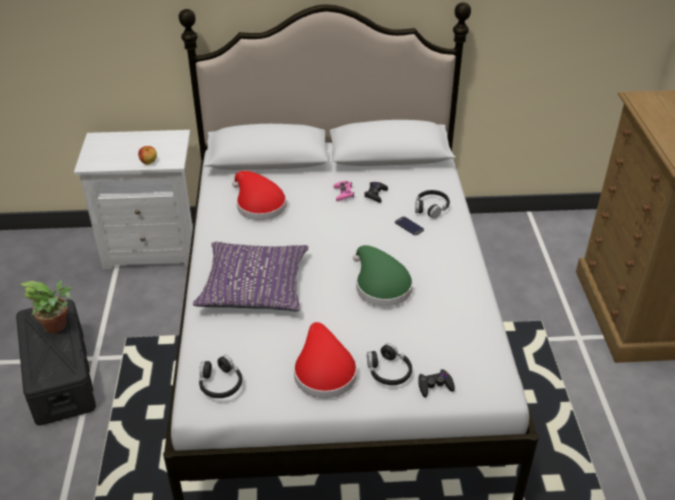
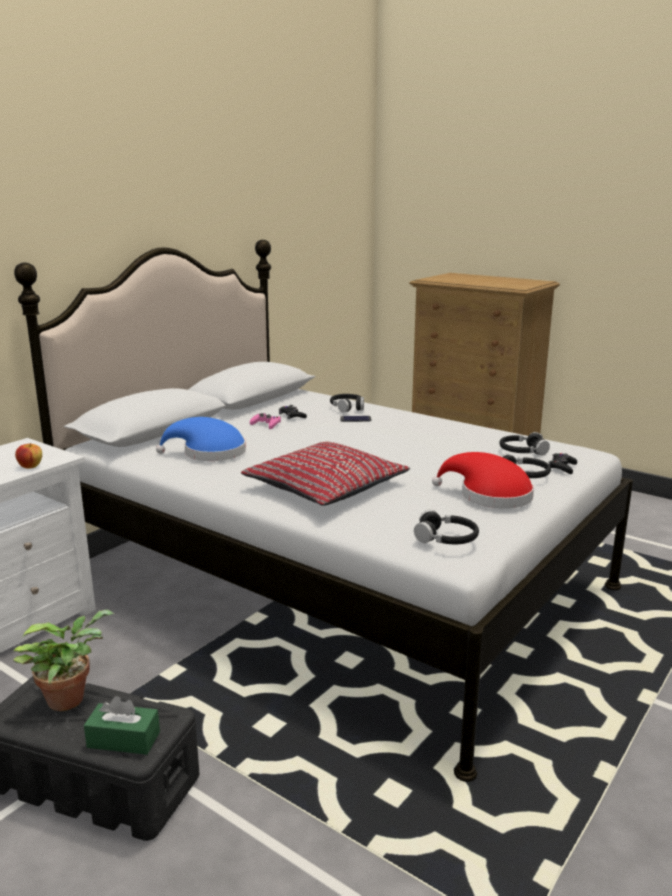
camera: 50 degrees left, 20 degrees down
(41, 368) = (123, 739): none -> green tissue box
(254, 286) = (325, 487): purple pillow -> red pillow
(258, 204) = (209, 453): red hat -> blue hat
(380, 285) = (413, 447): green hat -> none
(447, 347) = (522, 451): none -> black headphones

